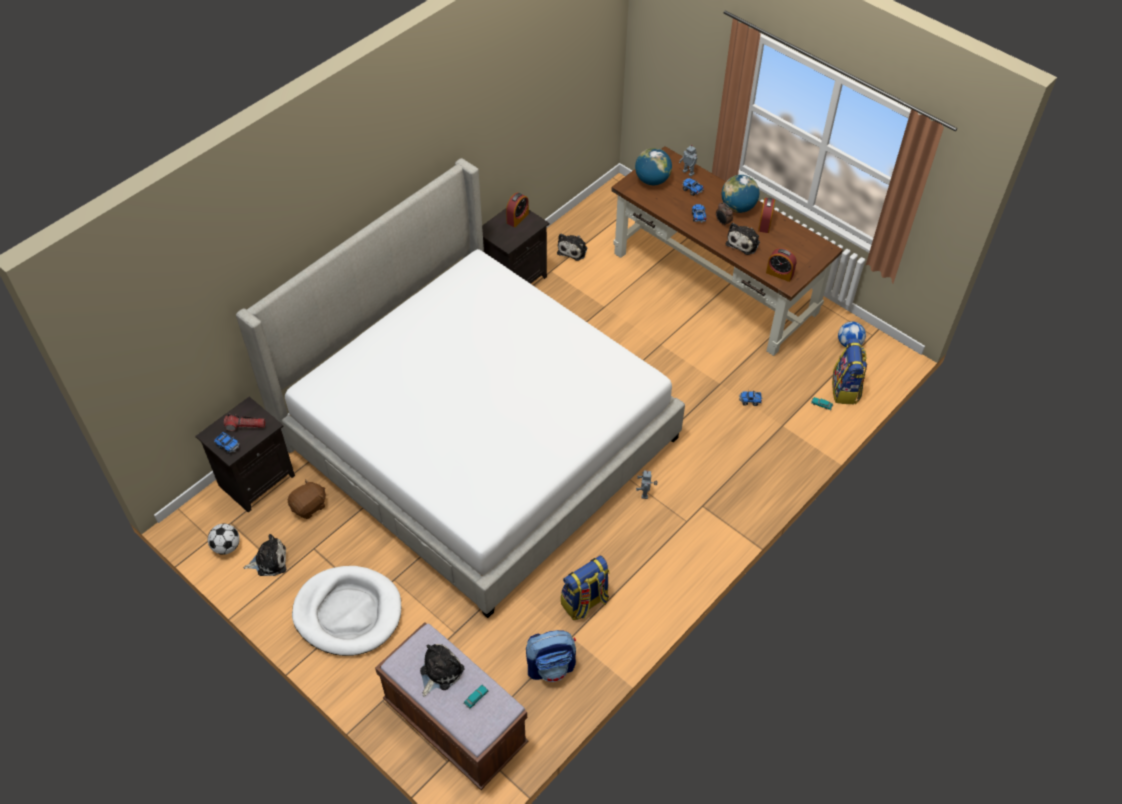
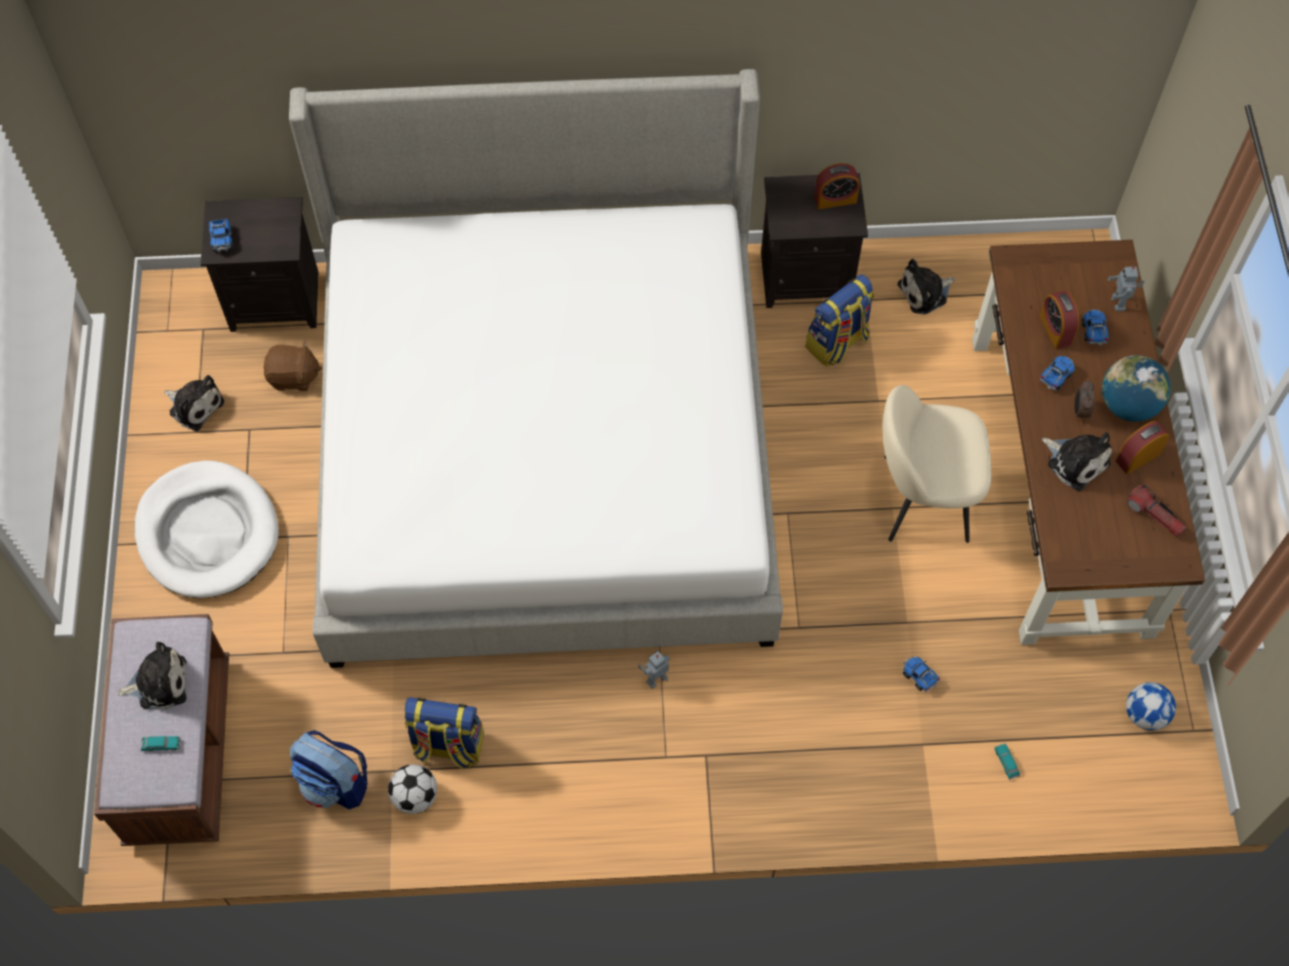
camera: 45 degrees right, 10 degrees up
(226, 547) = (173, 353): football -> football (415, 796)
(245, 426) = (262, 230): flashlight -> flashlight (1154, 516)
(652, 180) = (1055, 277): globe -> none
(668, 331) = (922, 498): none -> beige chair
(744, 242) = (1075, 461): plush toy -> plush toy turned 120 degrees counterclockwise
(779, 274) = (1071, 543): alarm clock -> alarm clock (1055, 329)
(845, 389) = (1063, 771): backpack -> backpack (837, 343)

